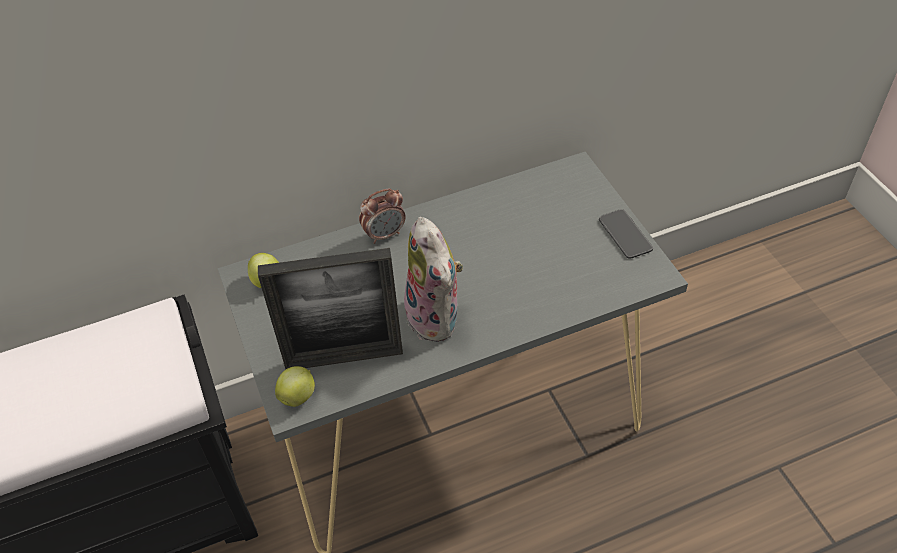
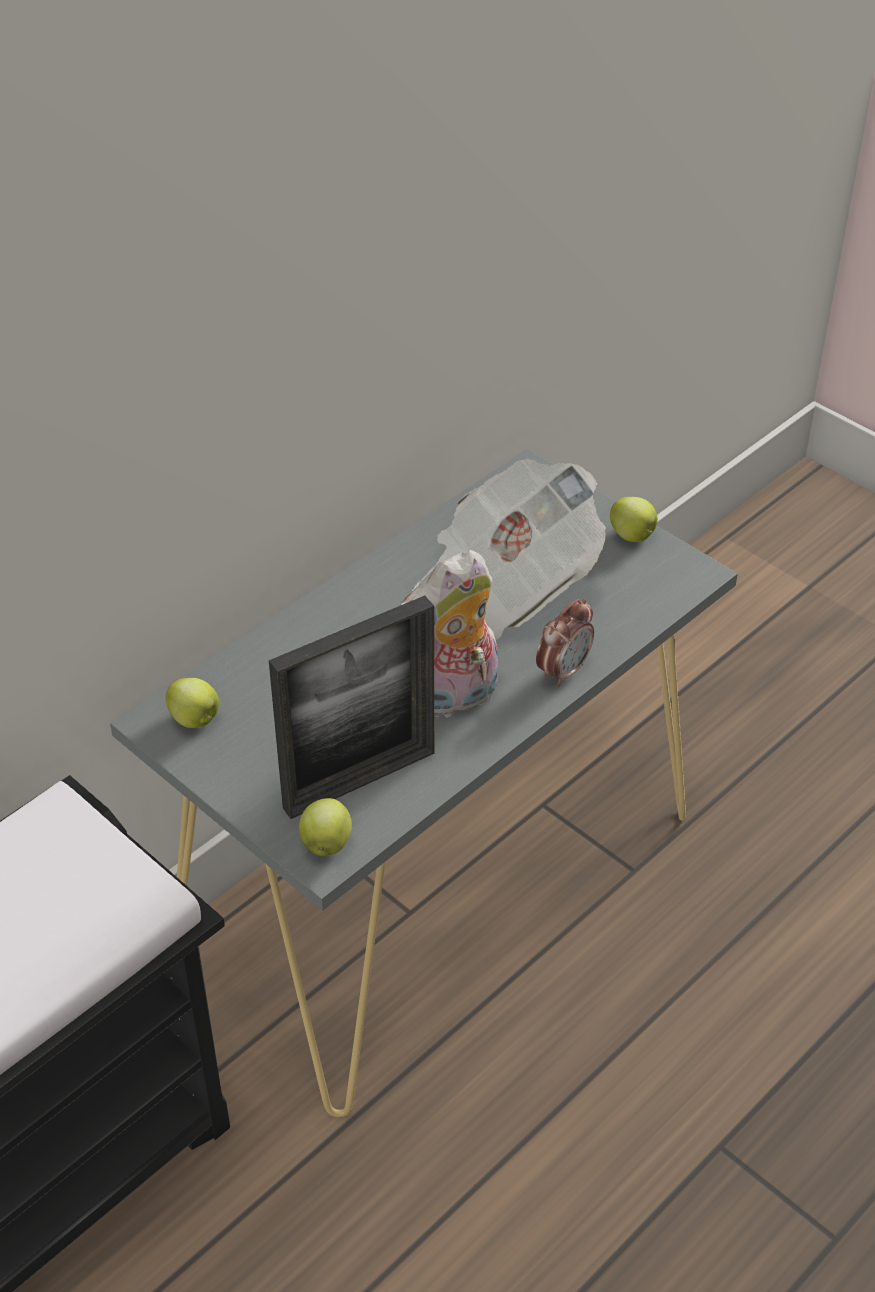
camera: 25 degrees left, 5 degrees down
(384, 234) = (322, 617): alarm clock -> alarm clock (563, 671)
(437, 317) = (453, 698): plush toy -> plush toy turned 105 degrees clockwise
(516, 246) = (504, 585): none -> newspaper
(625, 235) = (633, 536): phone -> apple

